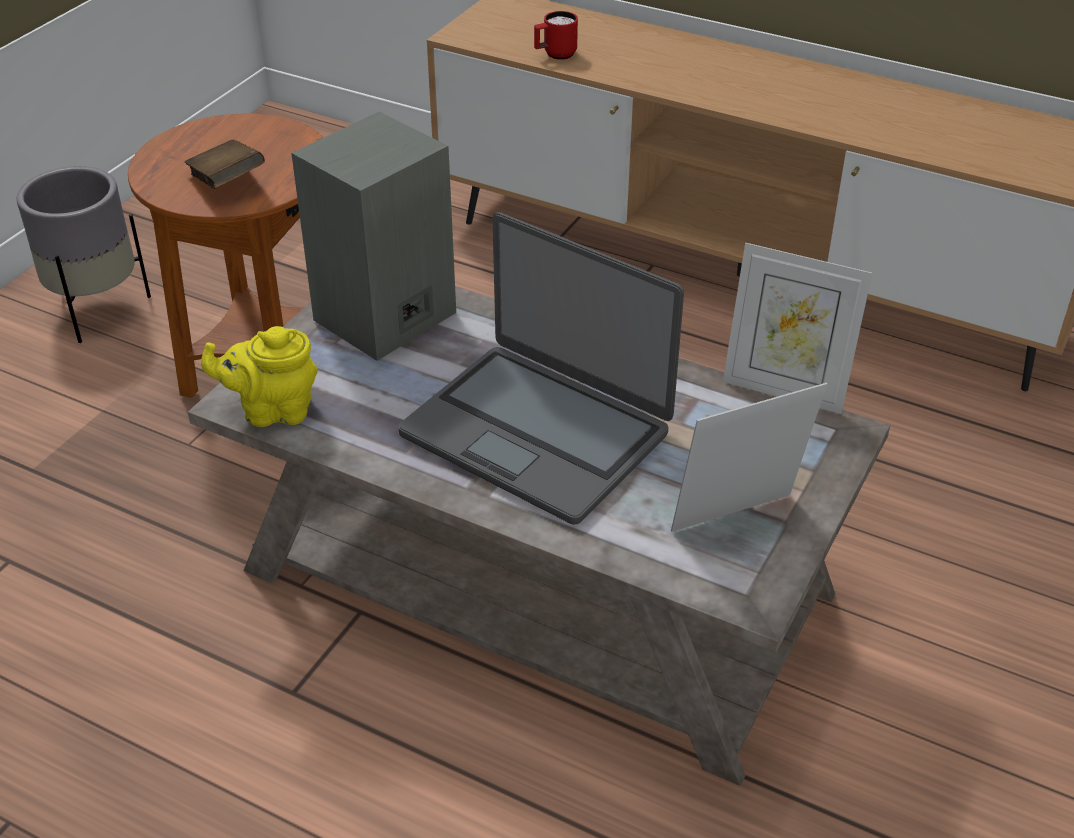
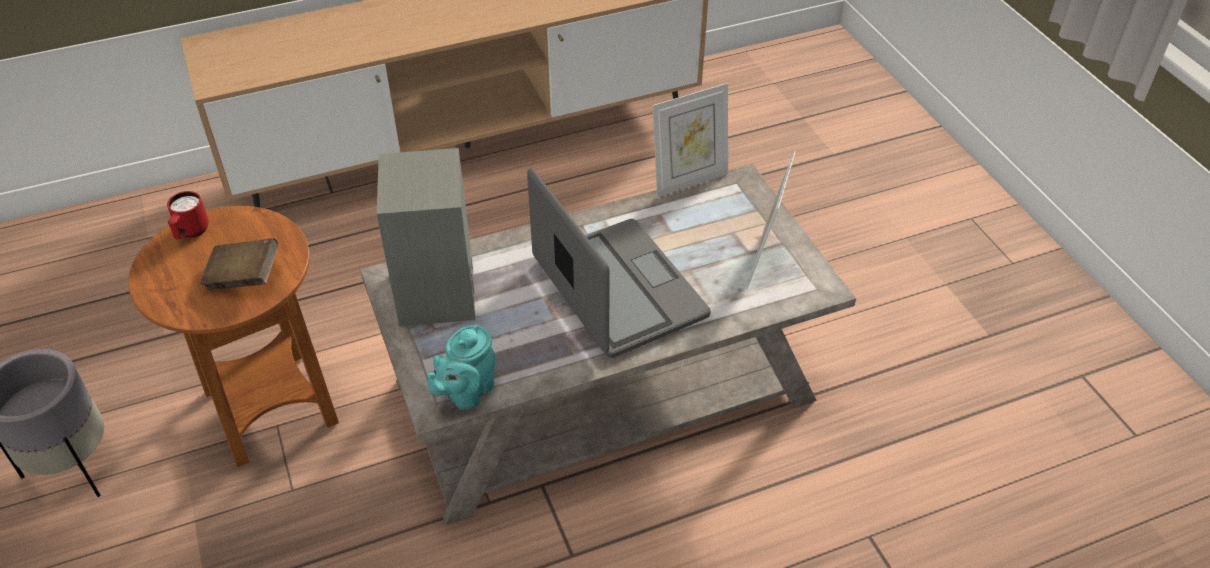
camera: 50 degrees left, 5 degrees up
(272, 410) = (466, 392): yellow teapot -> turquoise teapot
(537, 432) = (617, 290): laptop -> laptop turned 105 degrees counterclockwise
(555, 55) = (301, 62): red mug -> red mug (191, 233)

